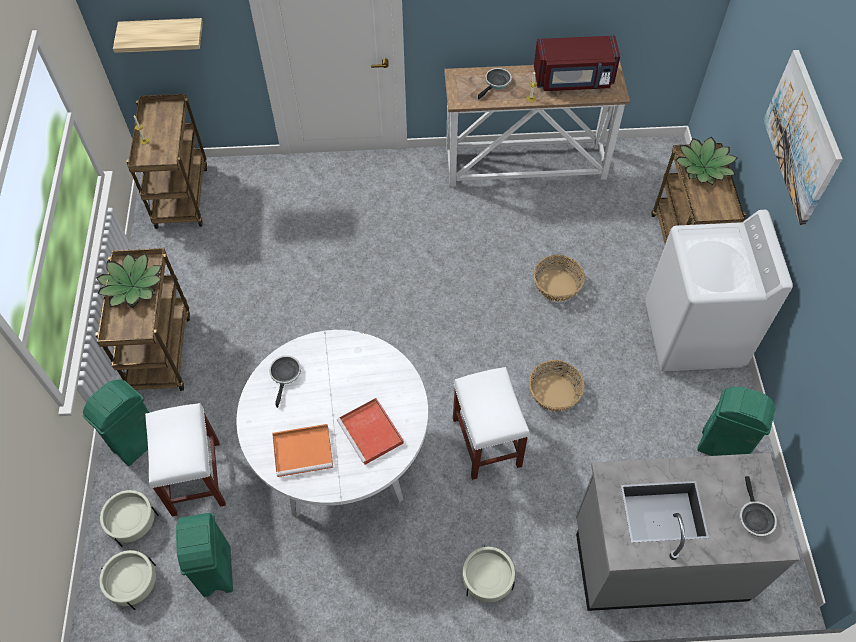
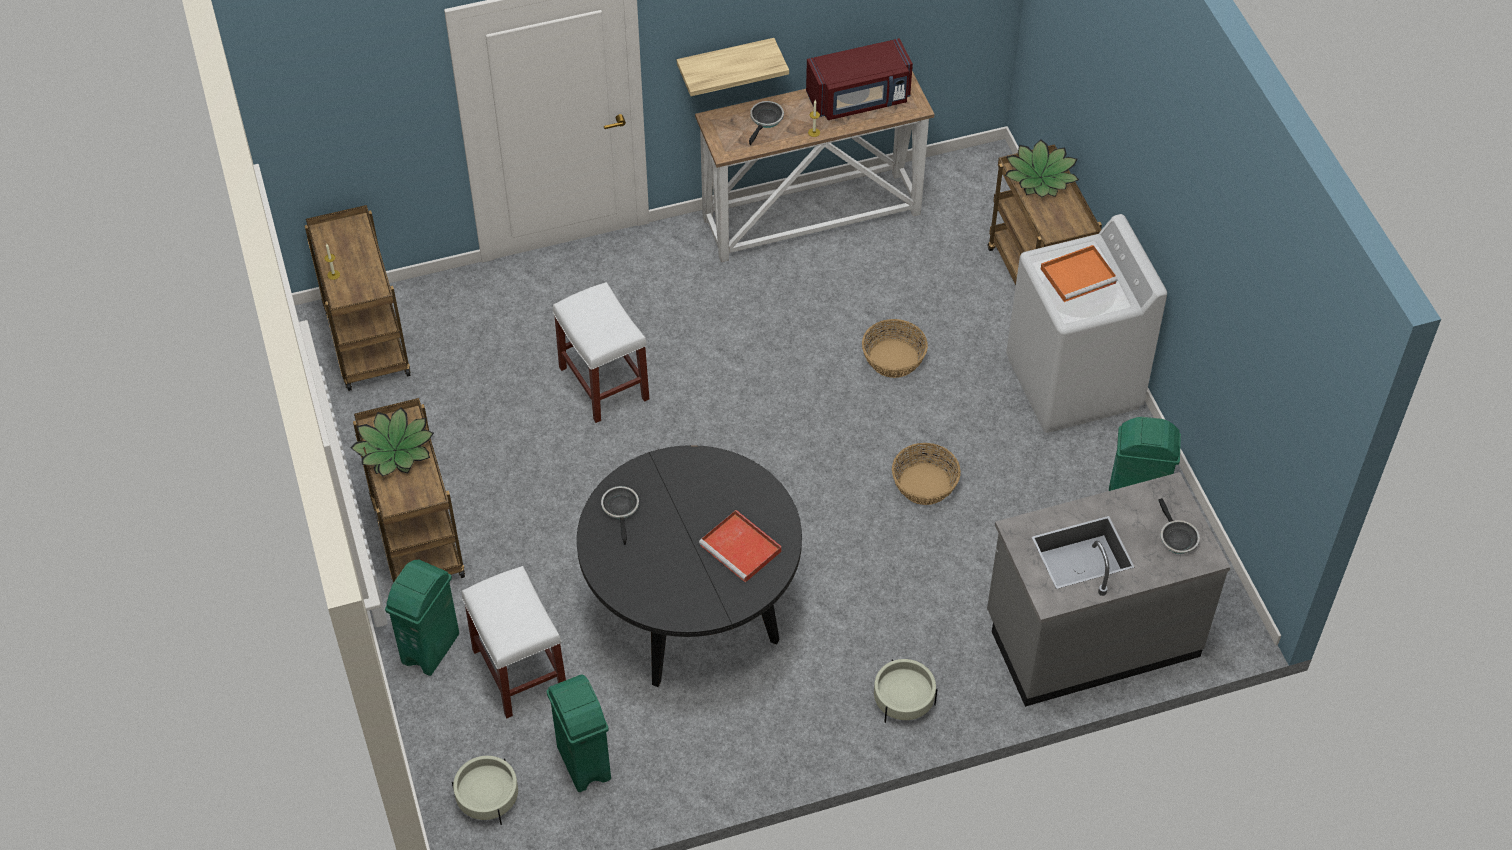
camera: 15 degrees left, 5 degrees down
(132, 522) = (460, 735): beige planter -> none
(164, 32) = (345, 134): shelf -> shelf (725, 62)
(304, 451) = (672, 583): orange tray -> orange tray (1079, 275)
(343, 459) = (692, 611): white dining table -> black dining table
(487, 443) = (860, 557): white stool -> white stool (605, 384)
(802, 137) = (1139, 128): picture -> none

